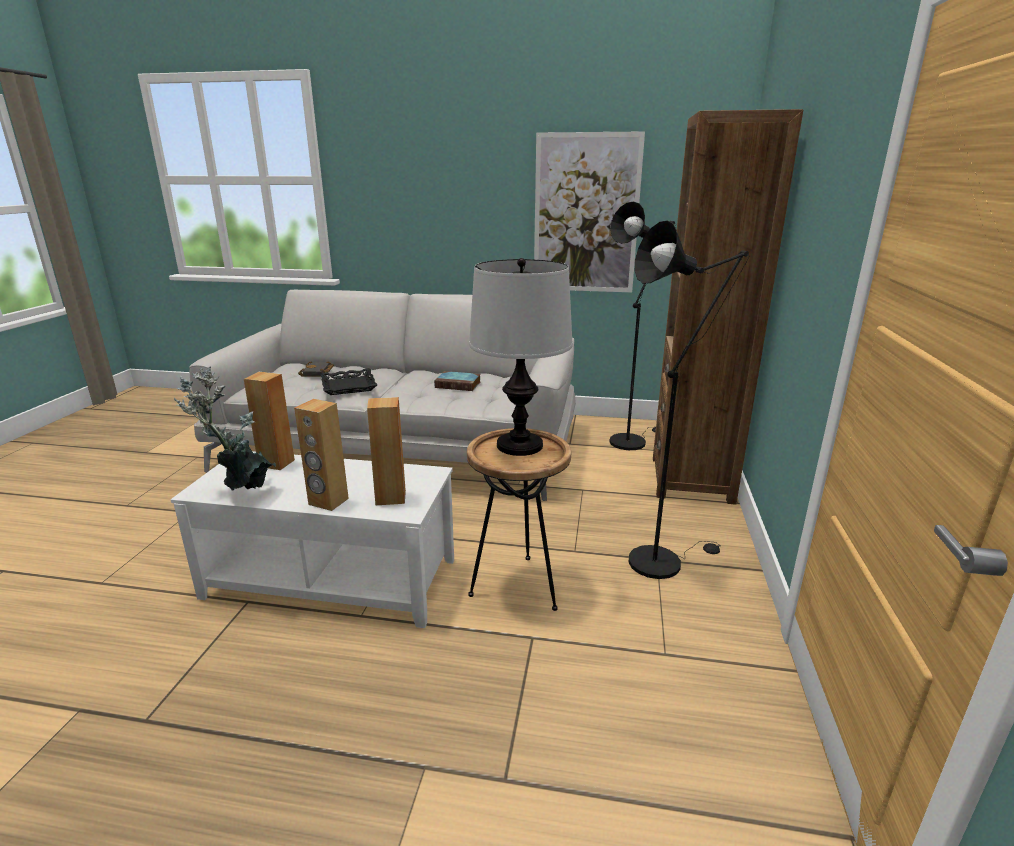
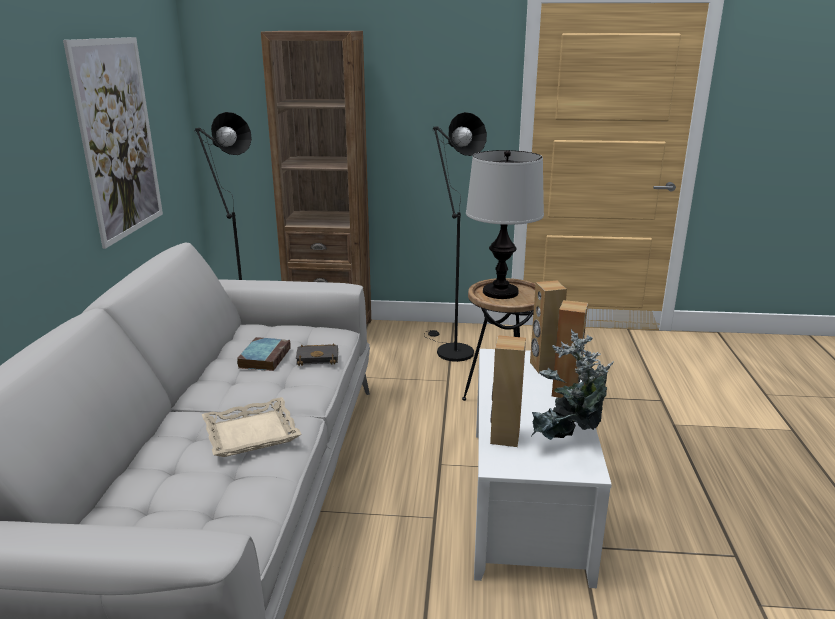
camera: 95 degrees left, 0 degrees up
(318, 372) = (173, 475): black book -> black book (318, 357)
(349, 386) = (251, 433): black tray -> beige tray

